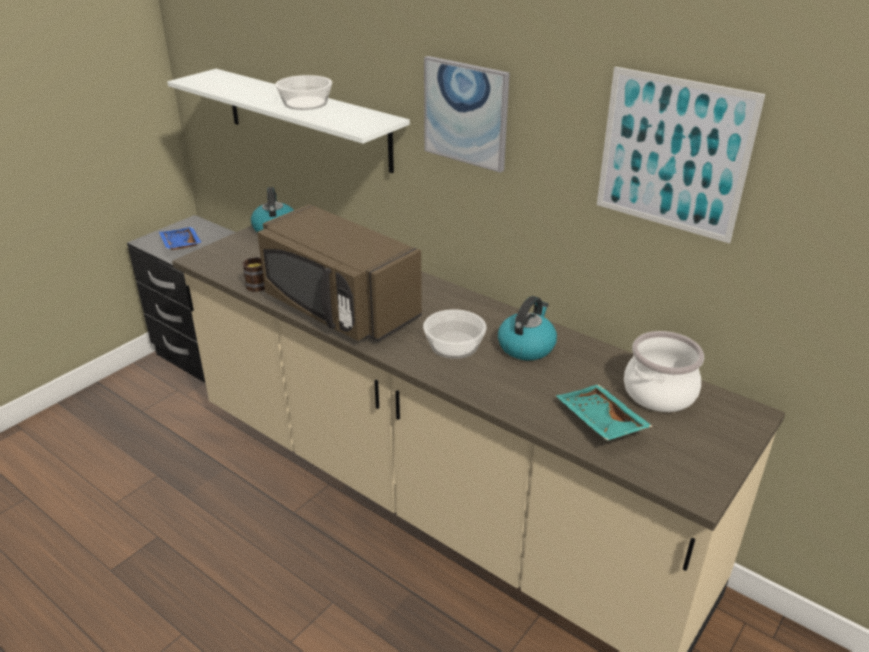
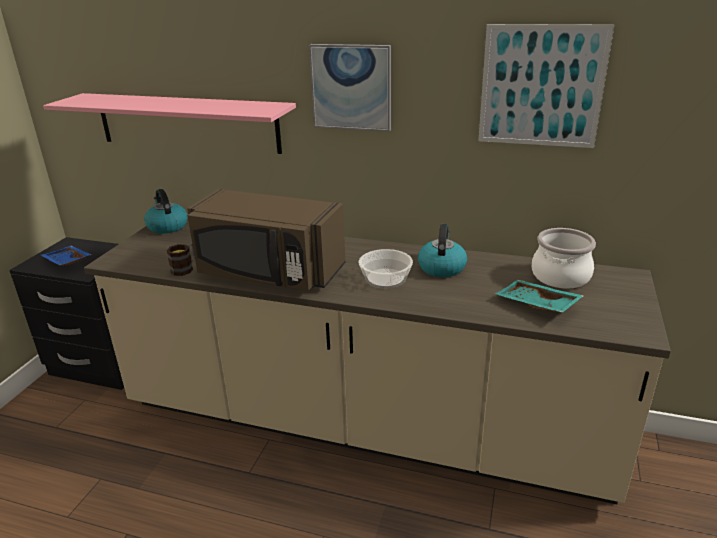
camera: 20 degrees left, 5 degrees down
(306, 103) = (194, 104): bowl -> none
(306, 119) = (187, 122): white shelf -> pink shelf

